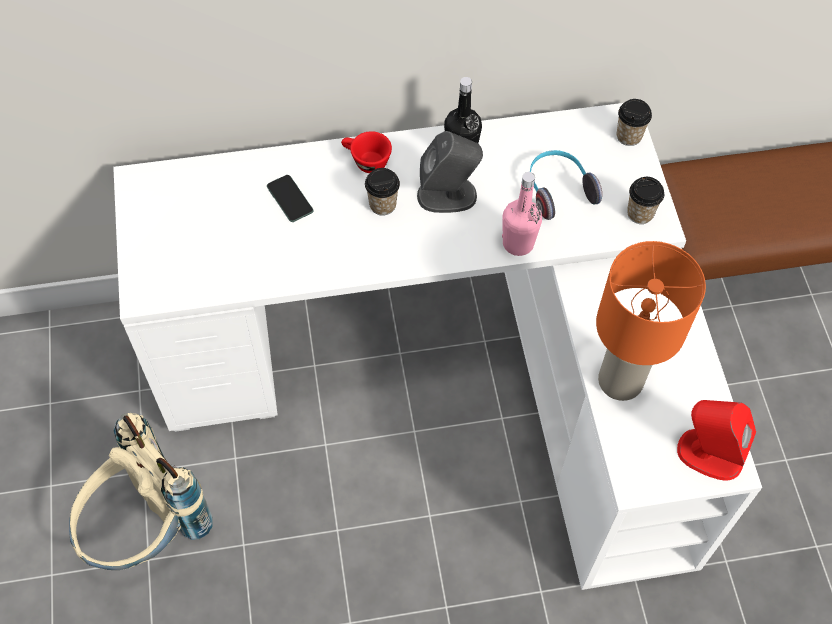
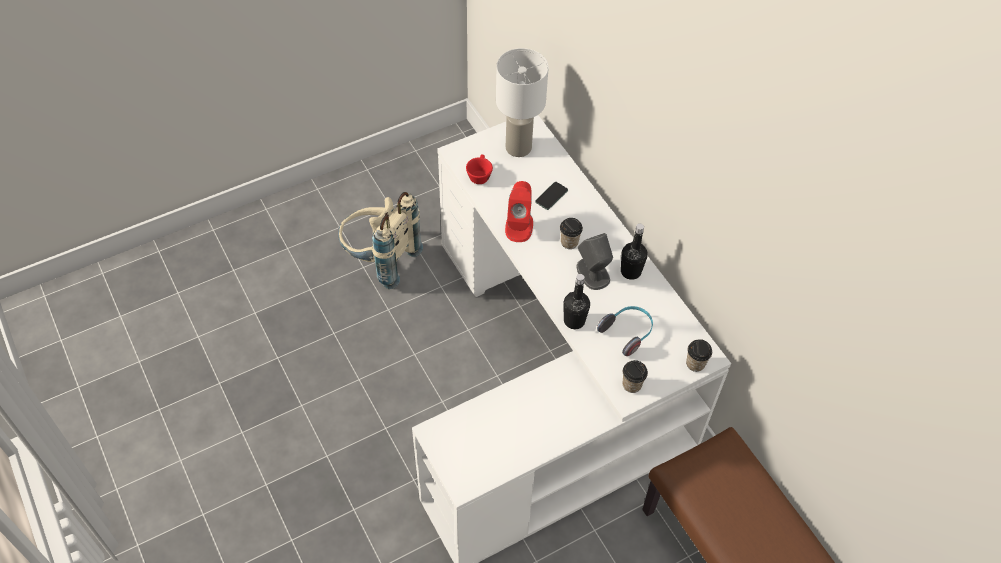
camera: 70 degrees right, 5 degrees down
(176, 211) = (517, 147): none -> white table lamp
(365, 161) = (598, 224): red cup -> red cup (479, 175)
(518, 243) = (574, 321): pink bottle -> black bottle
(621, 380) = (503, 408): orange table lamp -> none
(709, 454) = (469, 470): red speaker -> red speaker (519, 226)

